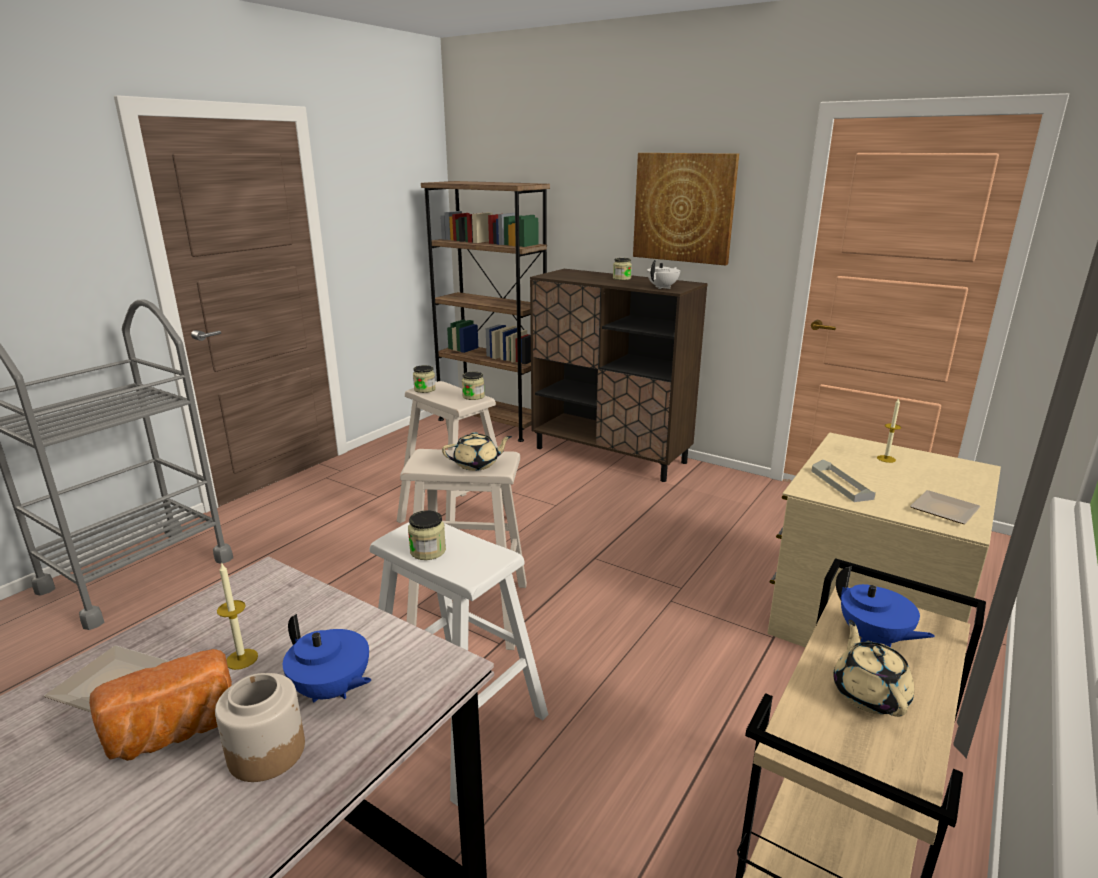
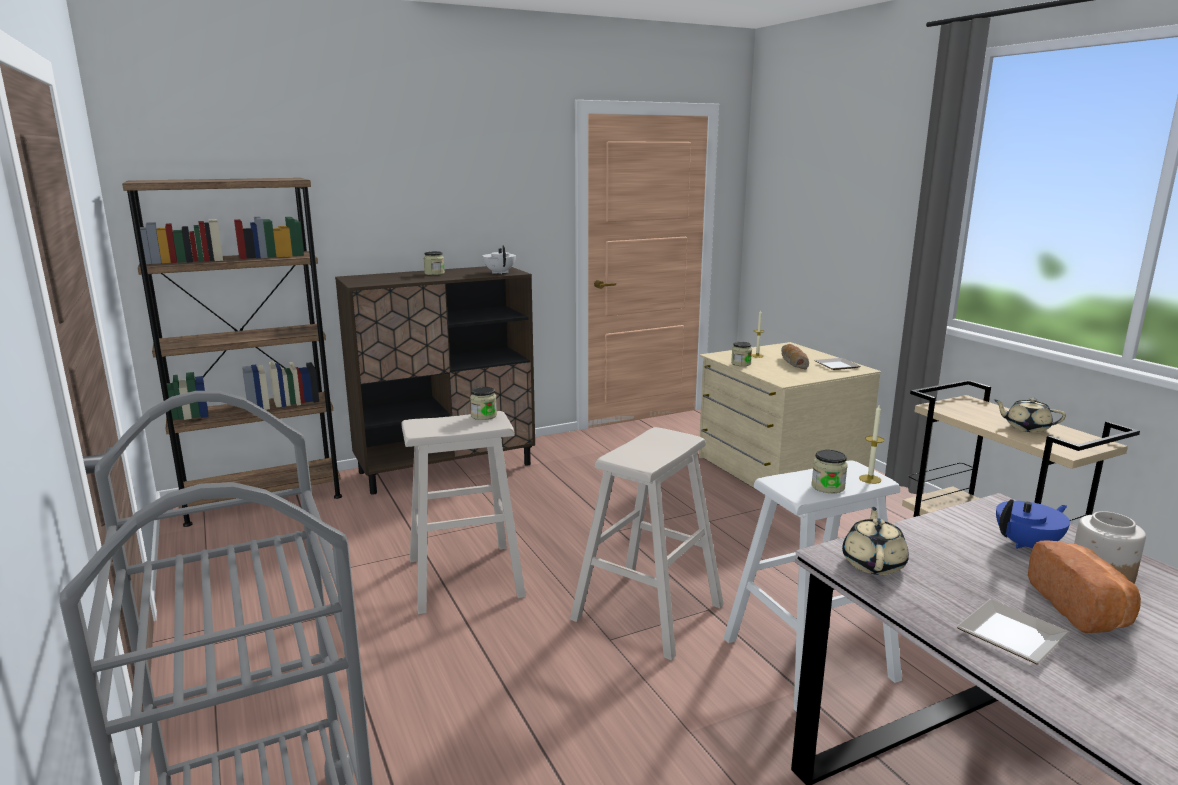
camera: 60 degrees left, 5 degrees down
(242, 659) = (980, 575): candle -> candle (870, 479)
(424, 389) = (422, 430): jar -> jar (741, 364)
(477, 464) = (667, 444): beige teapot -> beige teapot (873, 563)
(684, 208) = (468, 195): picture -> none
(841, 485) = (784, 373): grey tray -> none
(873, 638) = (975, 413): blue teapot -> none
(901, 482) = (793, 362): none -> bread

